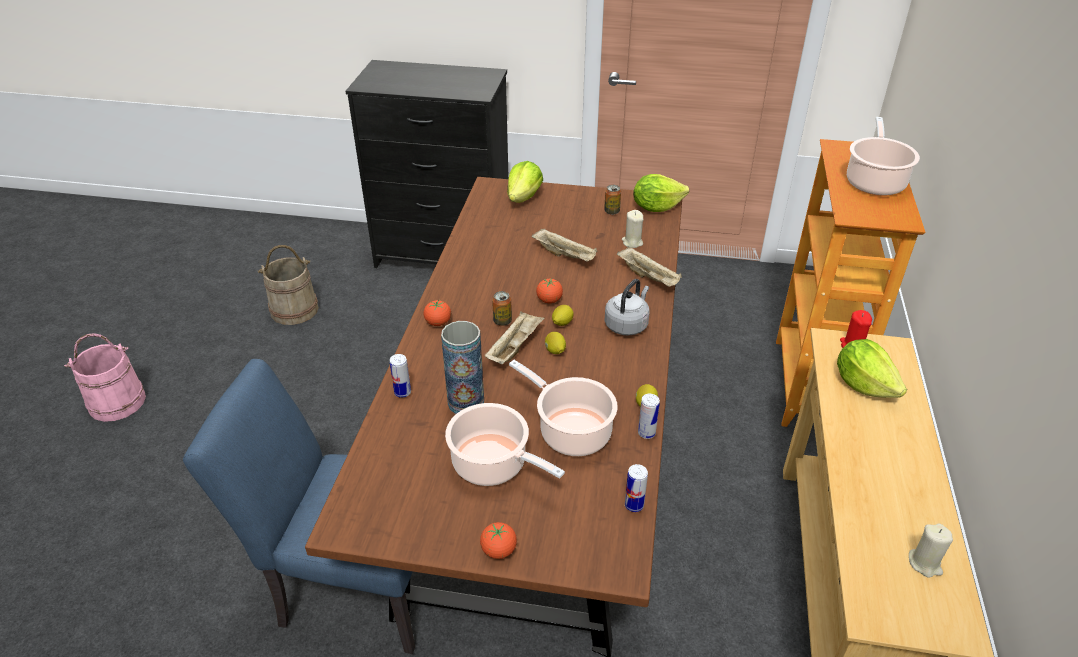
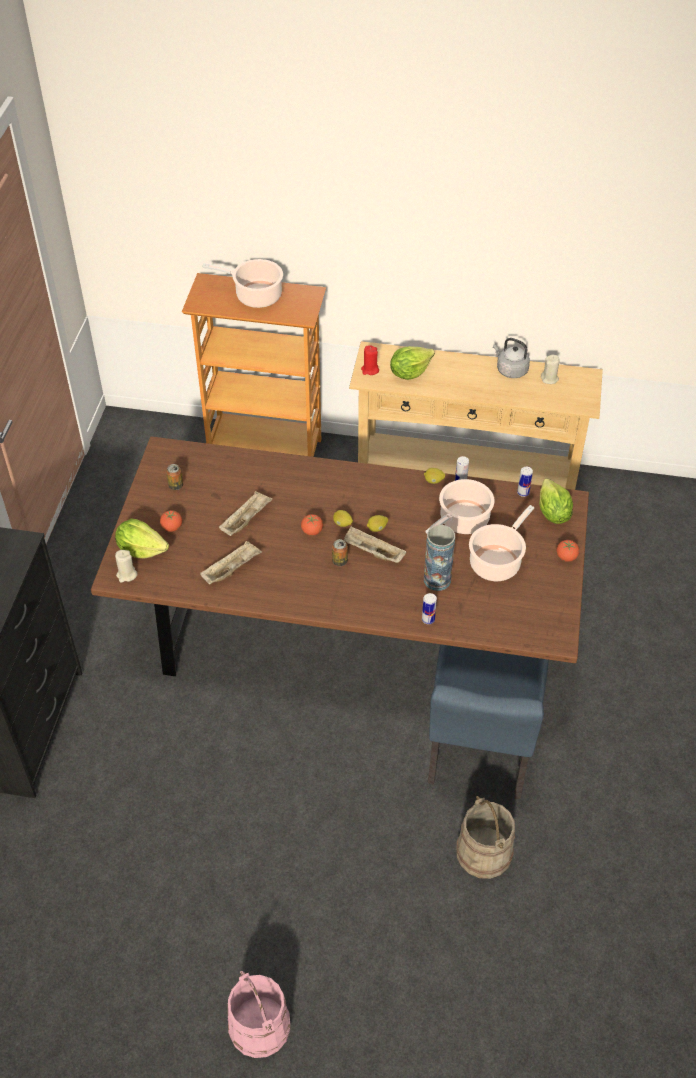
camera: 90 degrees left, 10 degrees up
(294, 310) = (109, 872): beige bucket -> beige bucket (484, 852)
(438, 323) = (341, 604): tomato -> tomato (172, 527)
(627, 324) = (344, 485): grey kettle -> grey kettle (510, 370)
(632, 242) = (229, 475): beige candle -> beige candle (126, 575)
(649, 277) = (282, 468): beige tray -> beige tray (232, 569)
(656, 207) = (172, 455): lettuce -> lettuce (552, 513)

